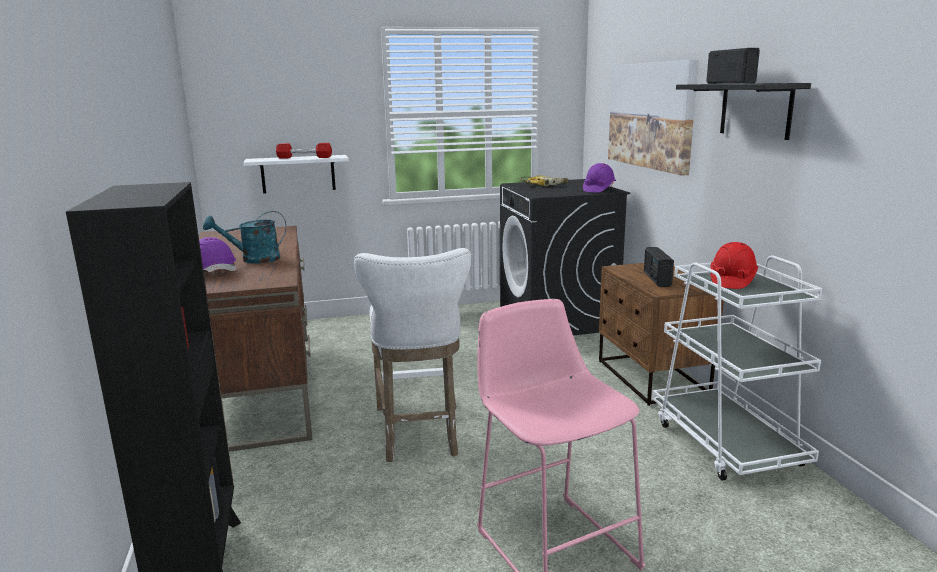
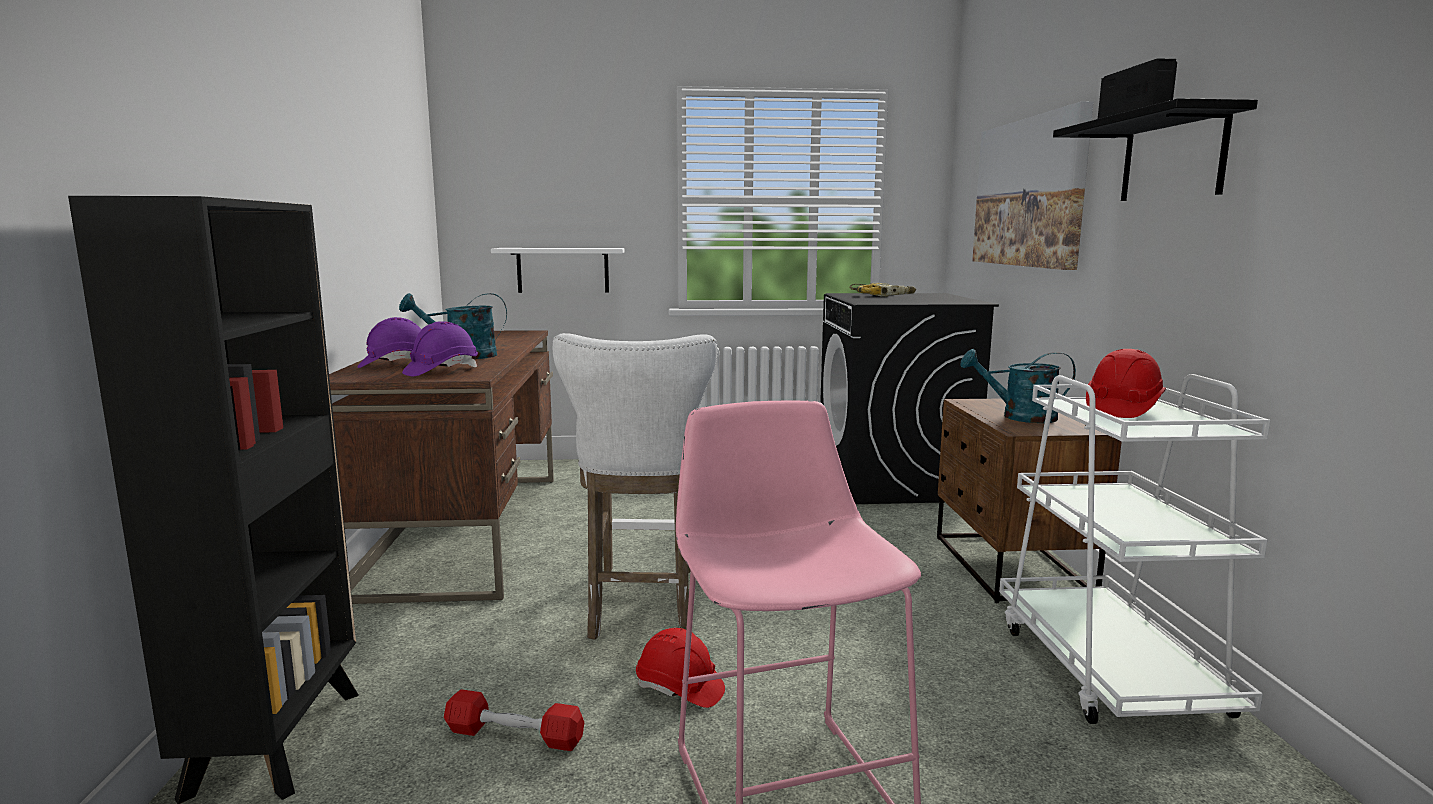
camera: 10 degrees right, 5 degrees down
(304, 157) = (569, 248): red dumbbell -> red dumbbell (515, 735)
(463, 490) = (679, 689): none -> red hard hat
(598, 190) = (954, 301): purple hard hat -> purple hard hat (441, 371)
(656, 279) = (1019, 417): radio -> turquoise watering can

